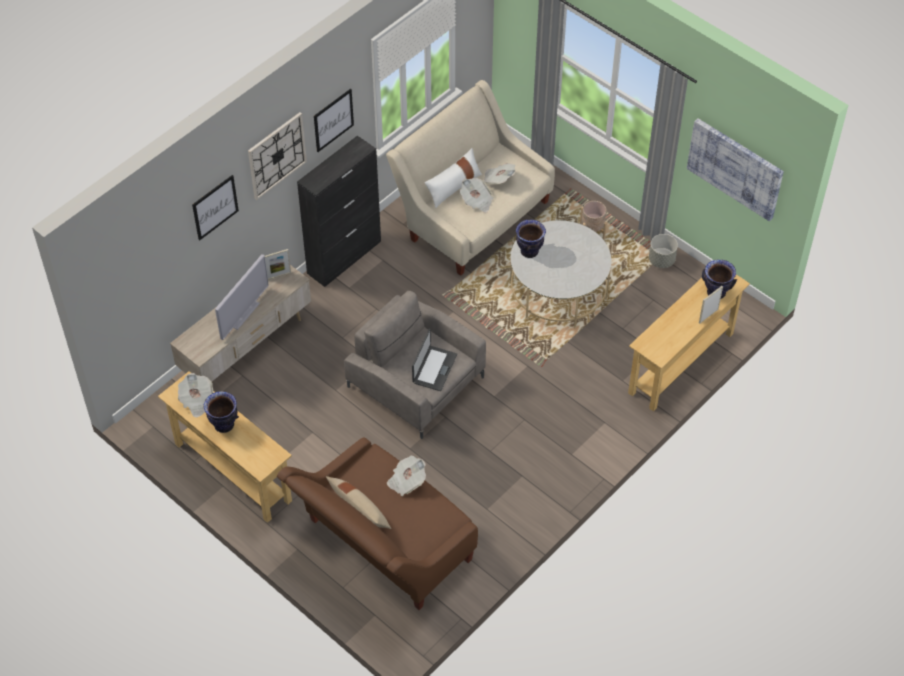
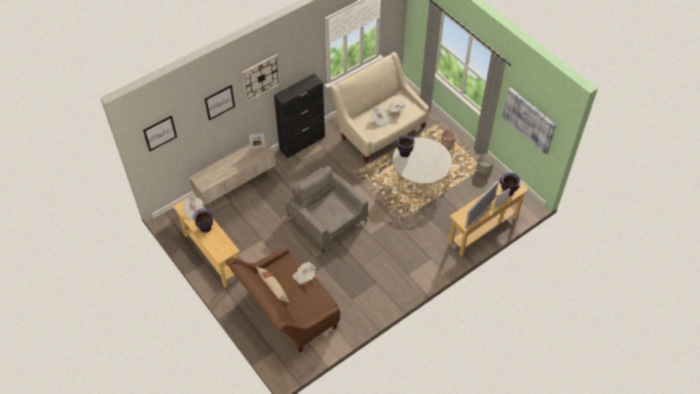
camera: 10 degrees right, 0 degrees up
(243, 313) = (233, 166): television -> television (478, 214)
(333, 120) = (298, 62): picture -> picture (160, 133)
(434, 368) = (335, 213): laptop -> none
(453, 187) = (369, 111): white pillow -> none

